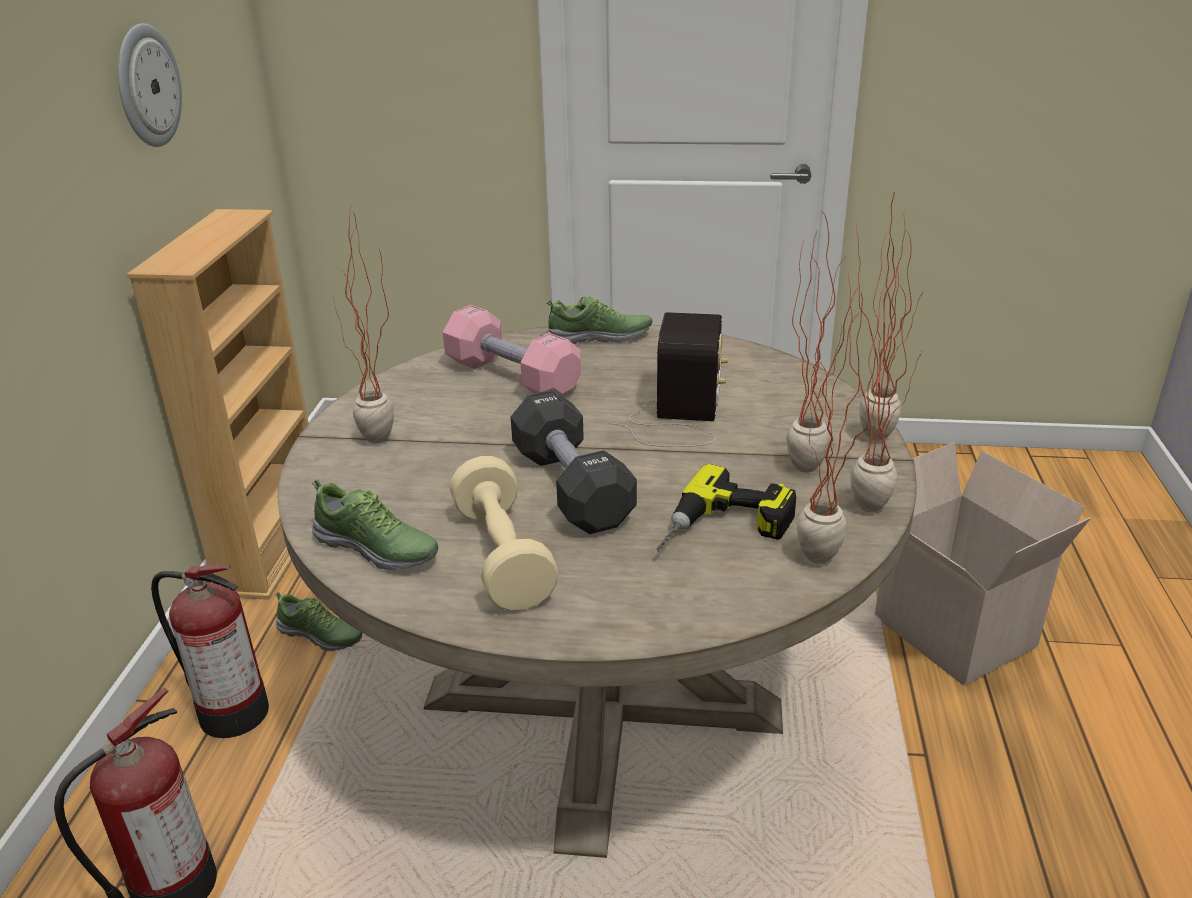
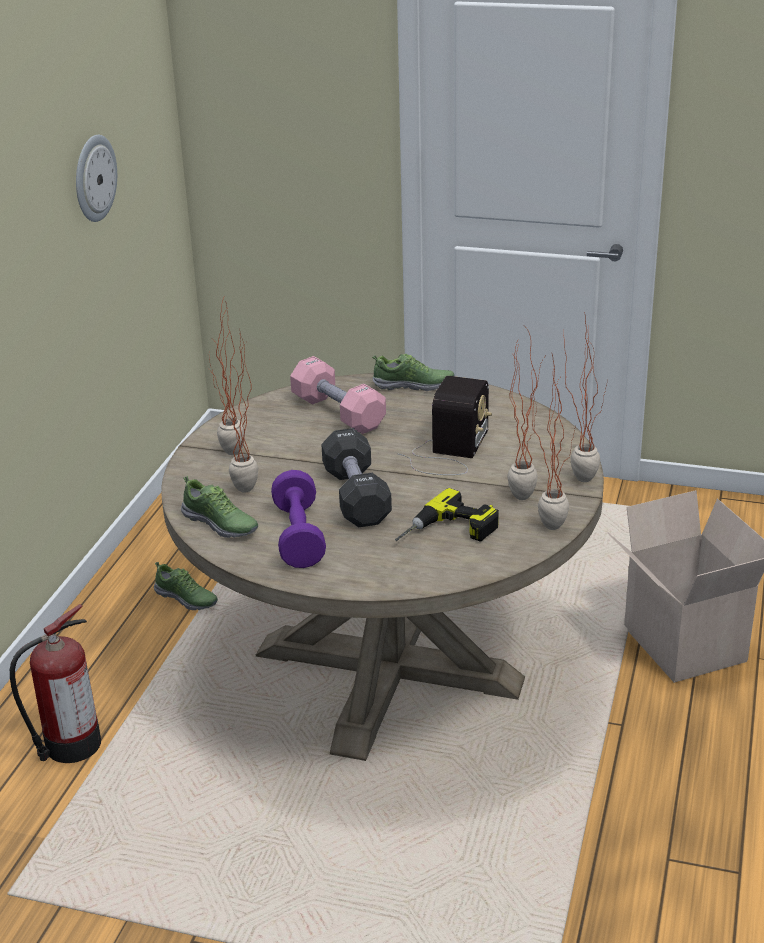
camera: 10 degrees right, 0 degrees up
(230, 711) = (116, 644): fire extinguisher -> none
(273, 547) = (157, 530): beige bookcase -> none
(503, 557) = (299, 536): beige dumbbell -> purple dumbbell
(818, 567) = (498, 560): potted plant -> potted plant (241, 494)

